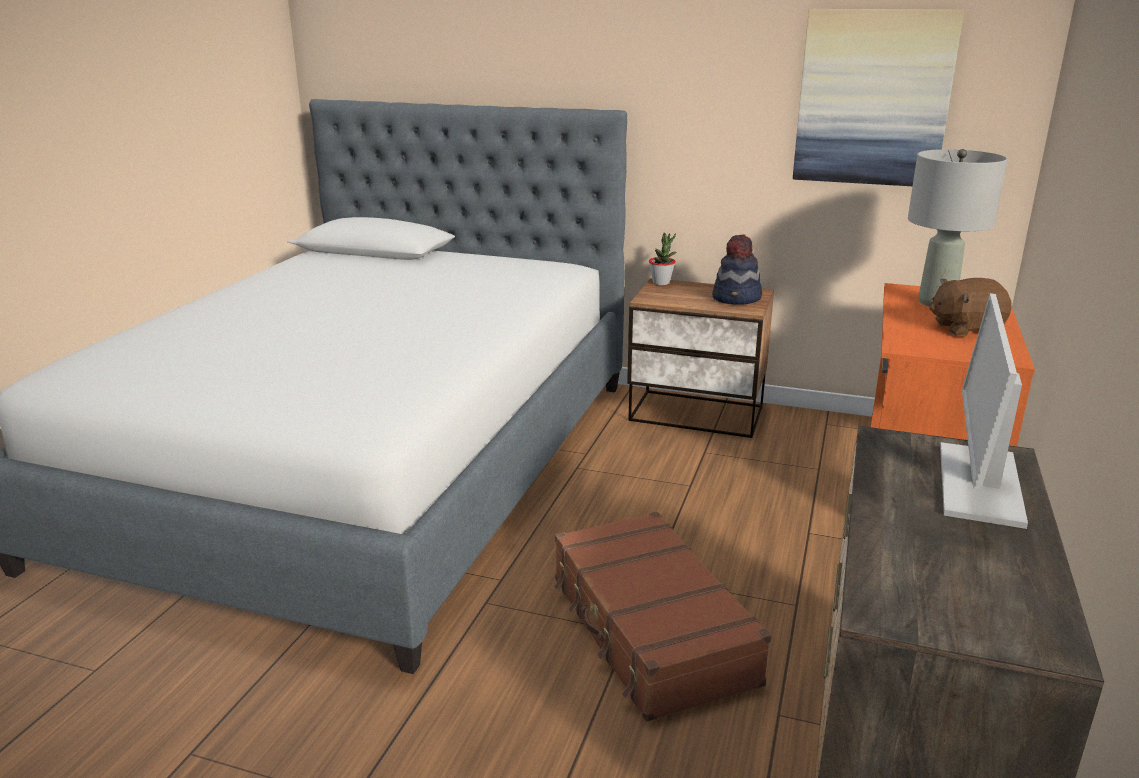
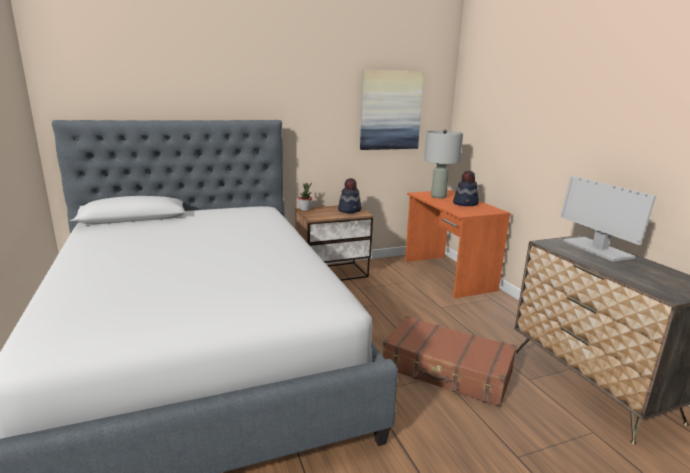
camera: 40 degrees left, 5 degrees down
(965, 329) = (465, 203): brown plush toy -> hat

